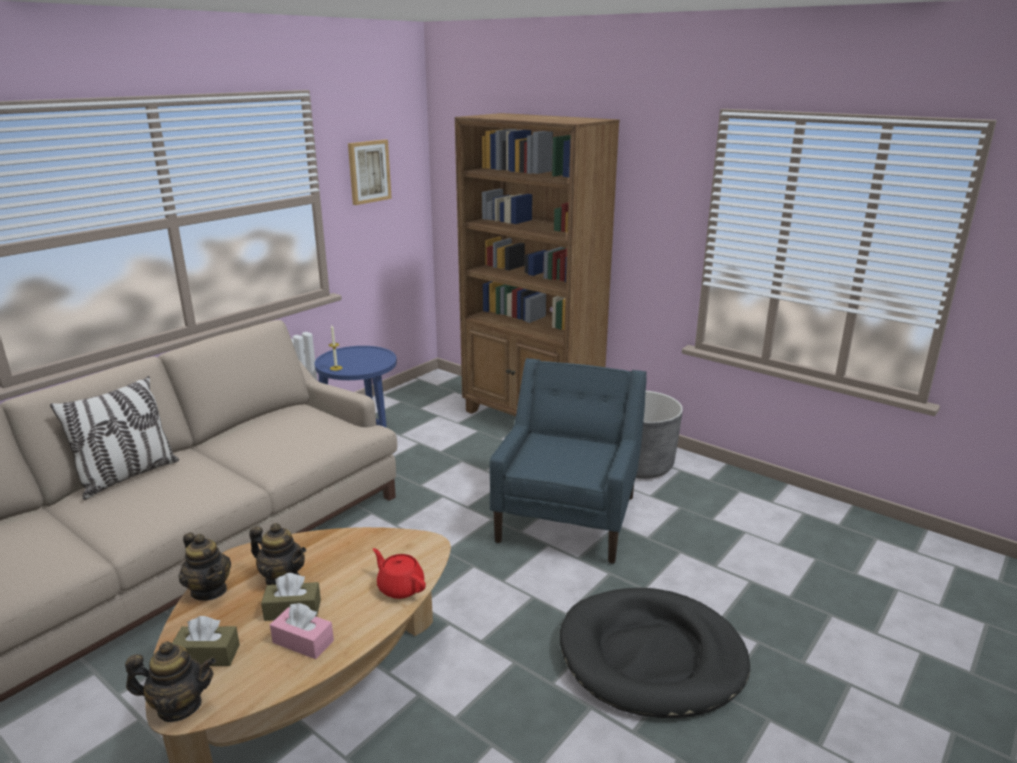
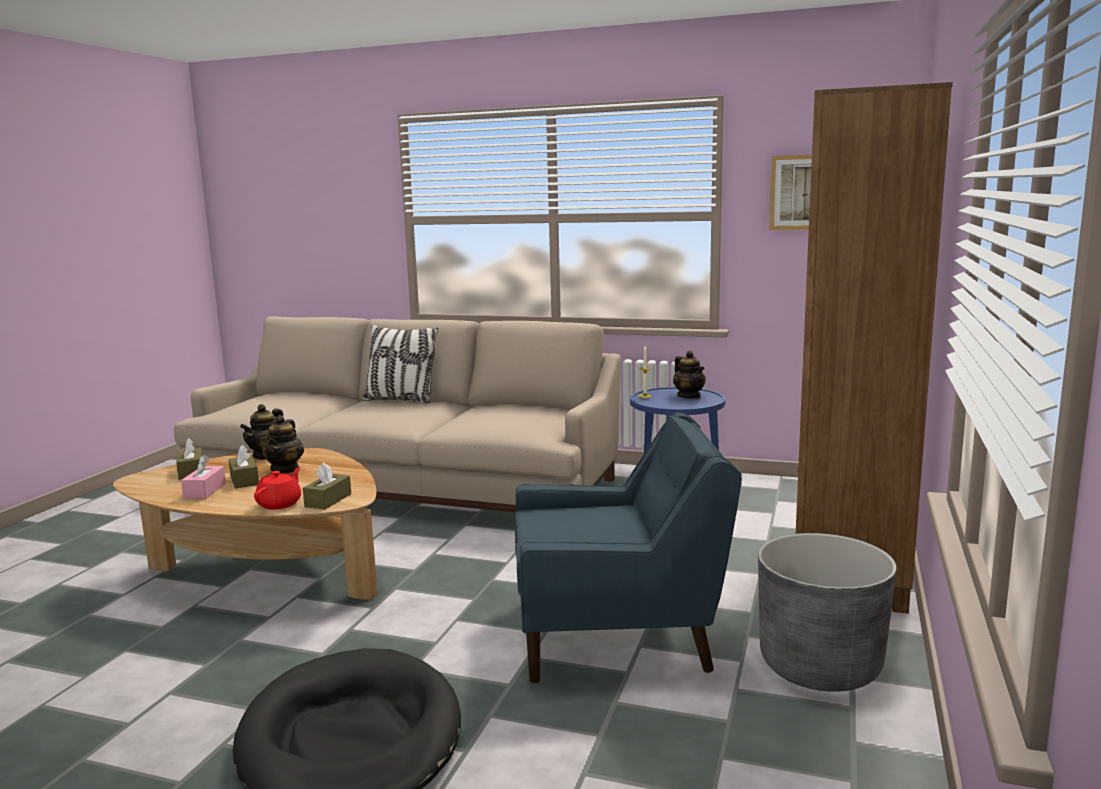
camera: 70 degrees right, 10 degrees down
(179, 706) = (139, 478): teapot -> teapot (689, 396)
(416, 557) = (328, 500): none -> brown tissue box

